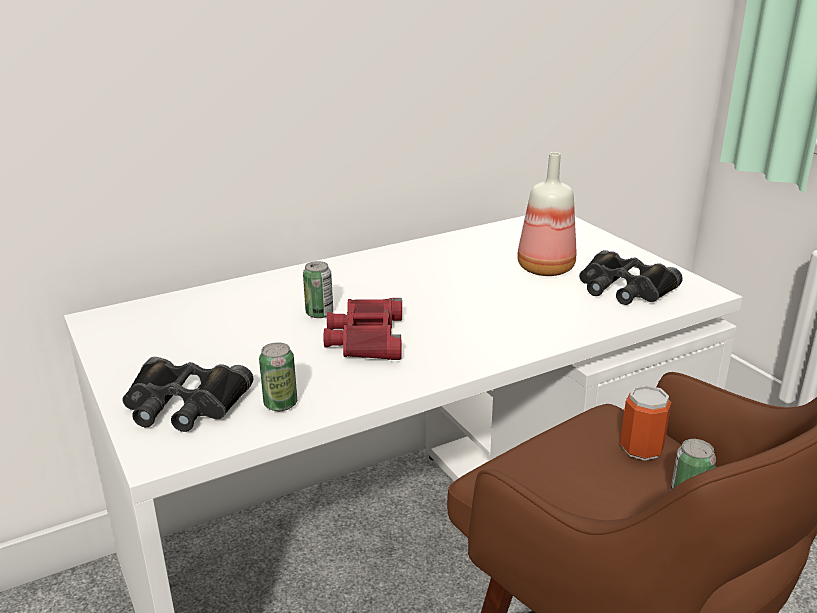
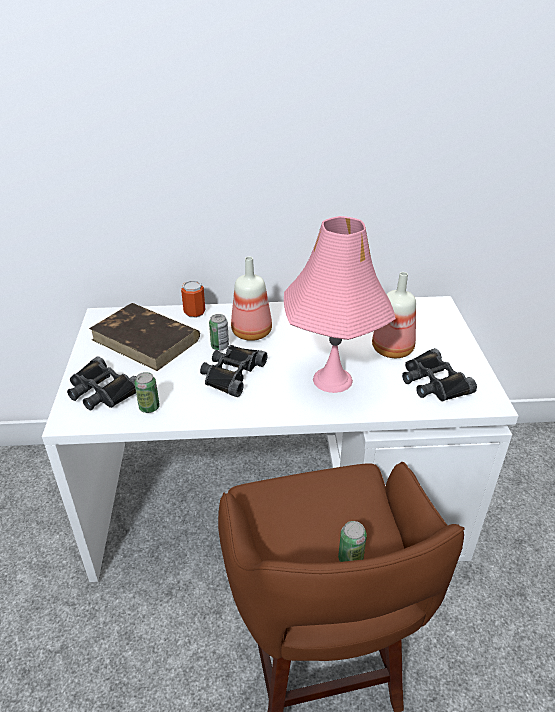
camera: 25 degrees right, 10 degrees up
(200, 330) = (146, 340): none -> brown book
(351, 289) = (252, 332): none -> bottle
(365, 338) = (231, 374): red binoculars -> black binoculars
(505, 313) = (333, 379): none -> pink table lamp
(641, 448) = (356, 508): can -> can (194, 312)

